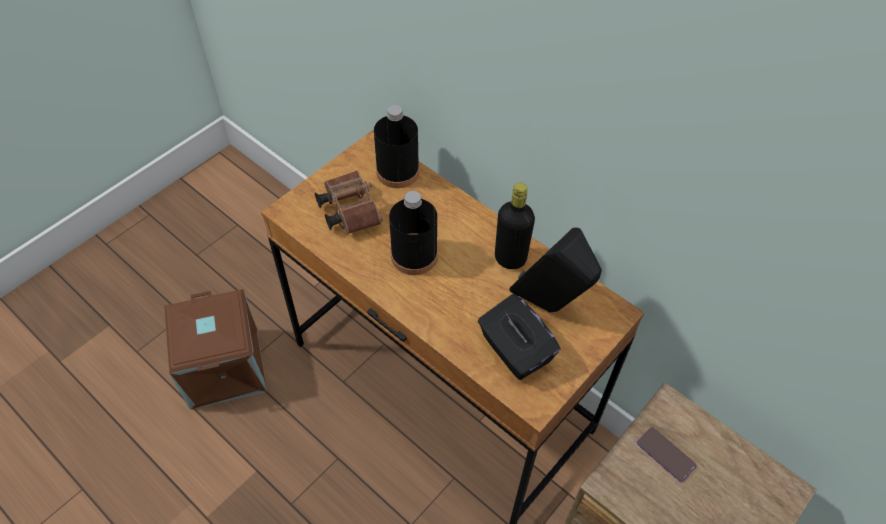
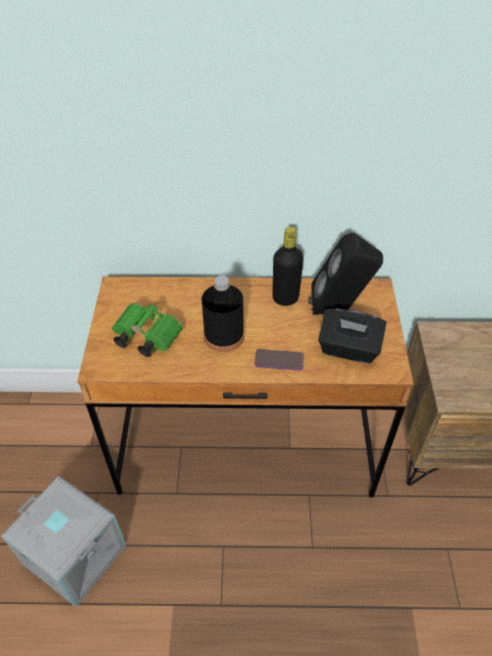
camera: 40 degrees left, 5 degrees down
(226, 368) = (76, 553): brown storage box -> grey storage box
(348, 210) = (145, 337): brown binoculars -> green binoculars
(397, 172) = (152, 292): black bottle -> none
(666, 454) = (459, 359): phone -> phone (279, 360)

